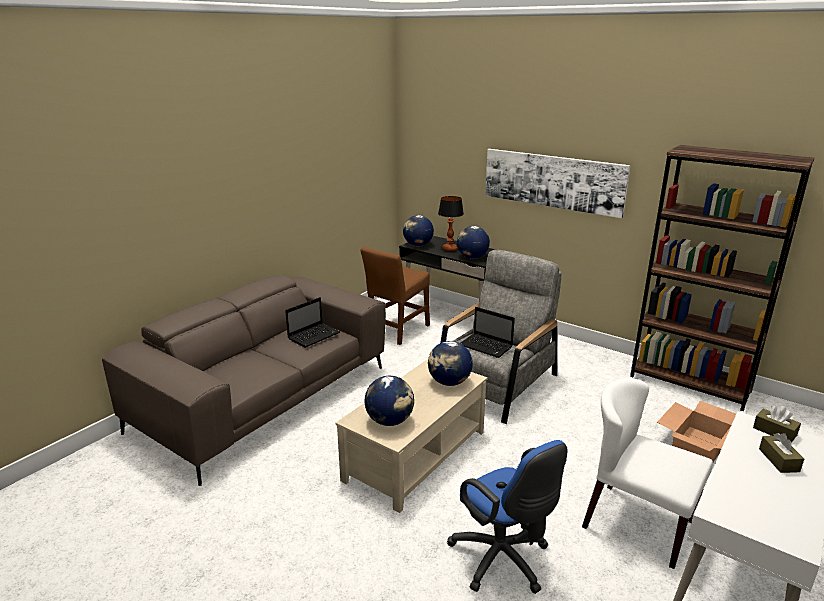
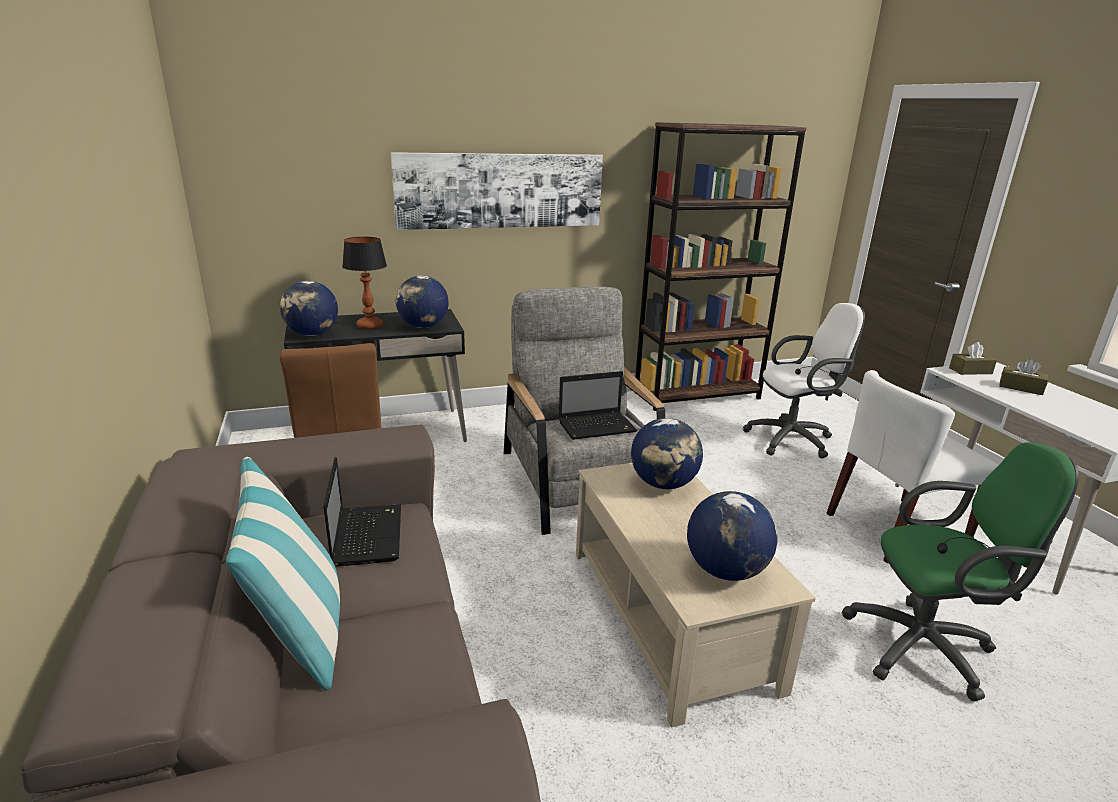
camera: 55 degrees left, 0 degrees up
(250, 351) = (300, 634): none -> pillow
(503, 561) = (927, 648): blue office chair -> green office chair
(699, 445) = (794, 440): cardboard box -> white office chair

